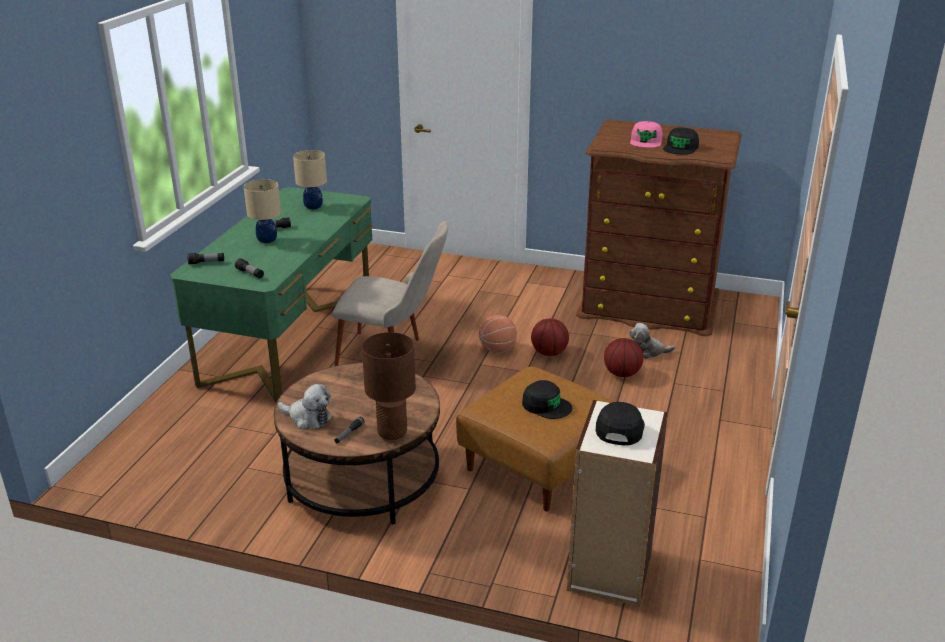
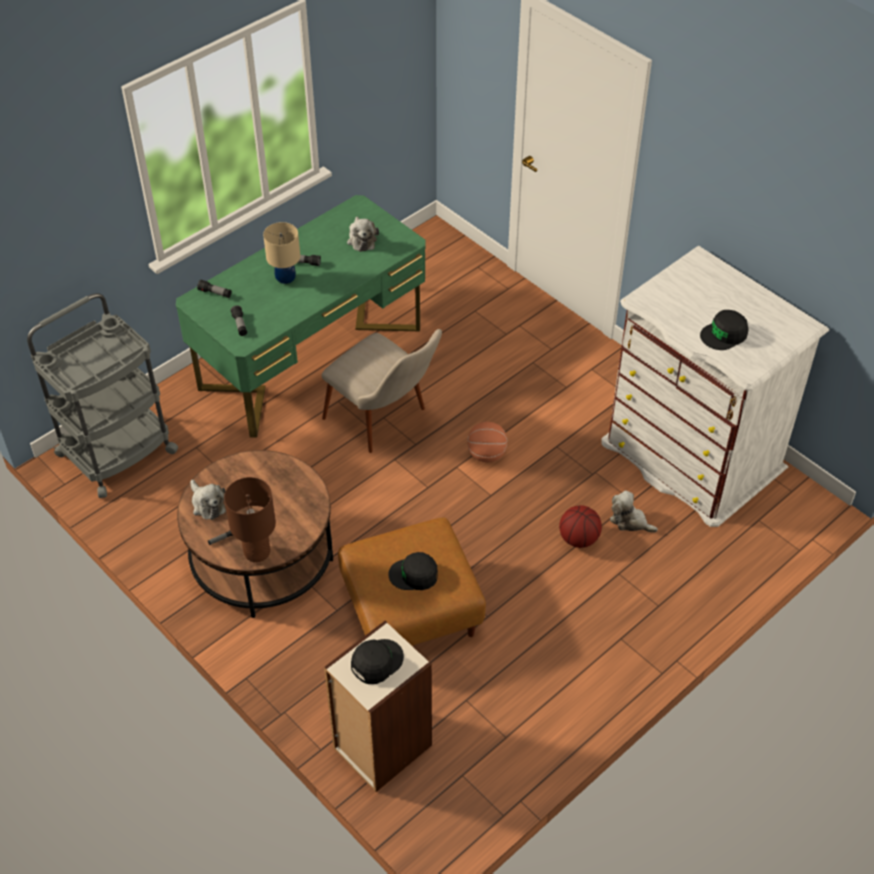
camera: 30 degrees right, 20 degrees up
(146, 455) = (117, 453): none -> grey cart
(313, 207) = (361, 239): beige table lamp -> plush toy
(546, 405) = (414, 575): black cap -> black cap turned 120 degrees clockwise
(549, 353) = (532, 481): basketball -> none
(646, 141) = (699, 307): pink cap -> none
(650, 304) = (693, 455): brown dresser -> white dresser

